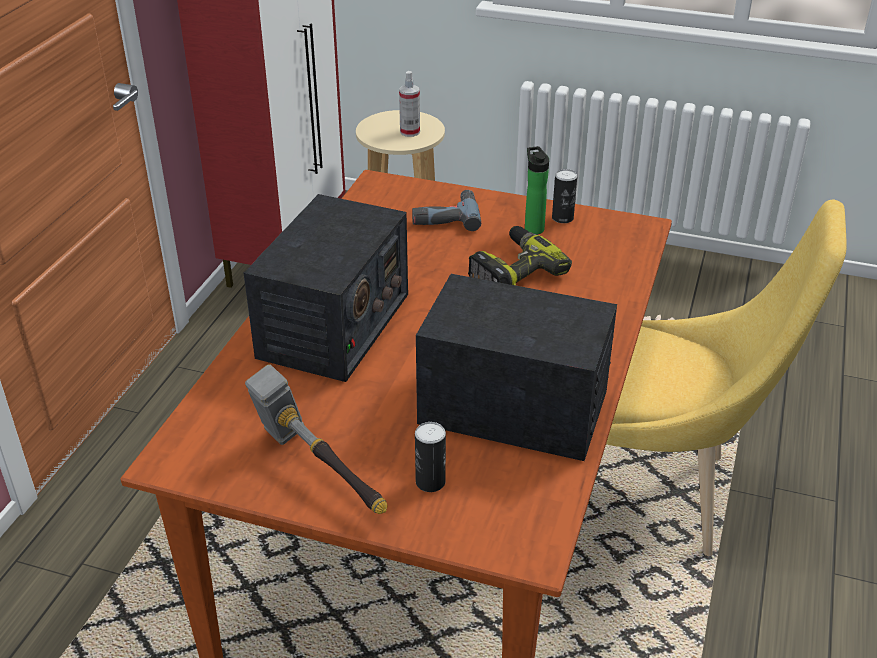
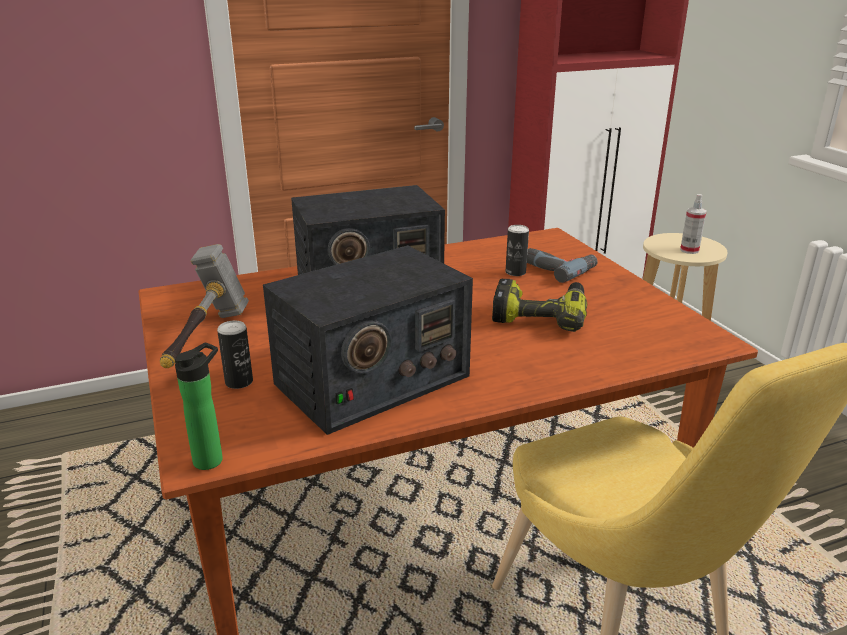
camera: 50 degrees right, 10 degrees down
(514, 407) = (371, 380): radio -> radio turned 75 degrees clockwise
(533, 228) = (612, 300): bottle -> bottle (211, 458)
(562, 218) = (650, 306): can -> can (515, 272)

